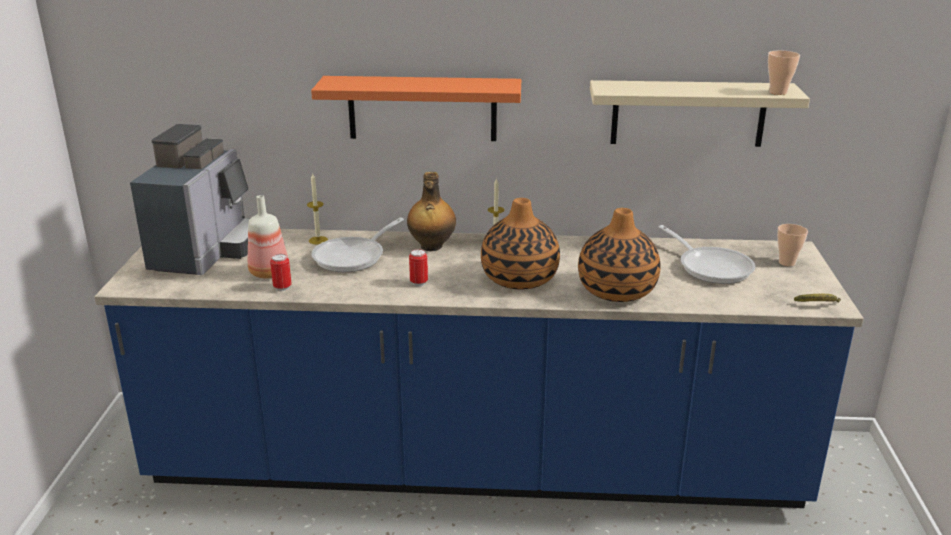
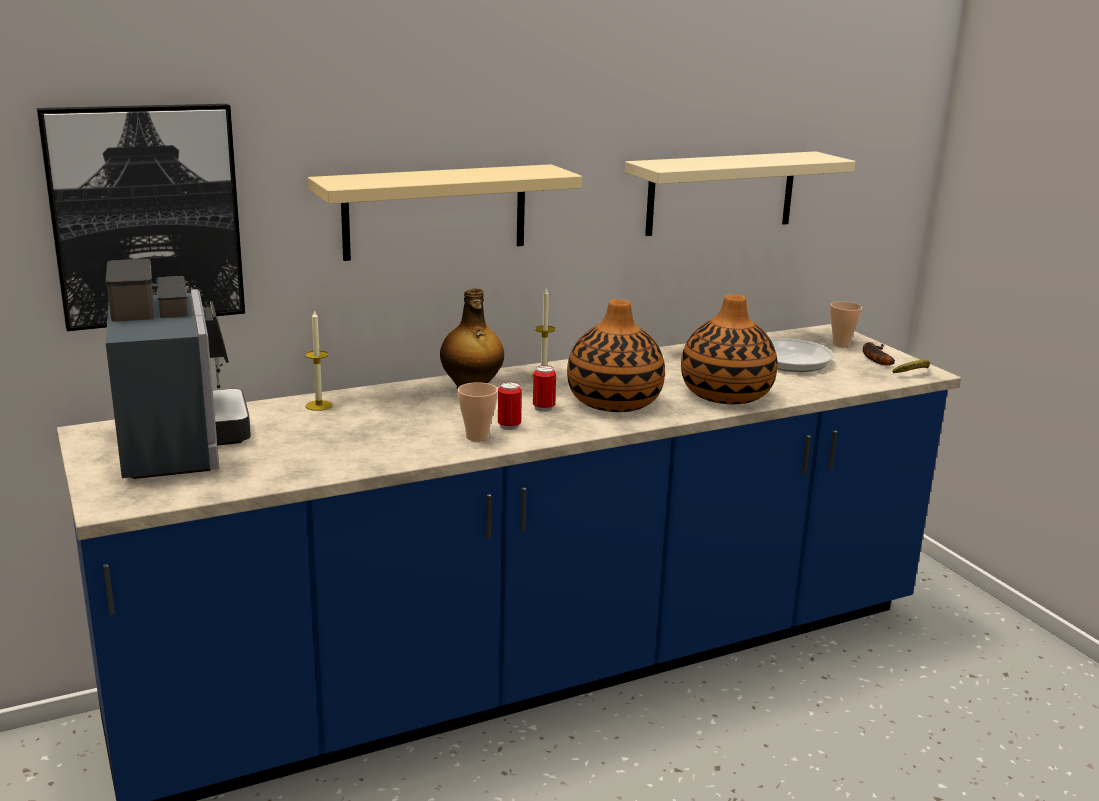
camera: 30 degrees left, 5 degrees down
(213, 94) = (146, 215): none -> picture
(269, 272) = (304, 450): bottle -> none
(282, 287) = (346, 463): can -> can (543, 408)
(354, 257) = (391, 415): frying pan -> none
(422, 108) = (435, 211): orange shelf -> beige shelf
(778, 92) = (821, 158): cup -> cup (477, 437)
(800, 282) = (874, 357): none -> banana

